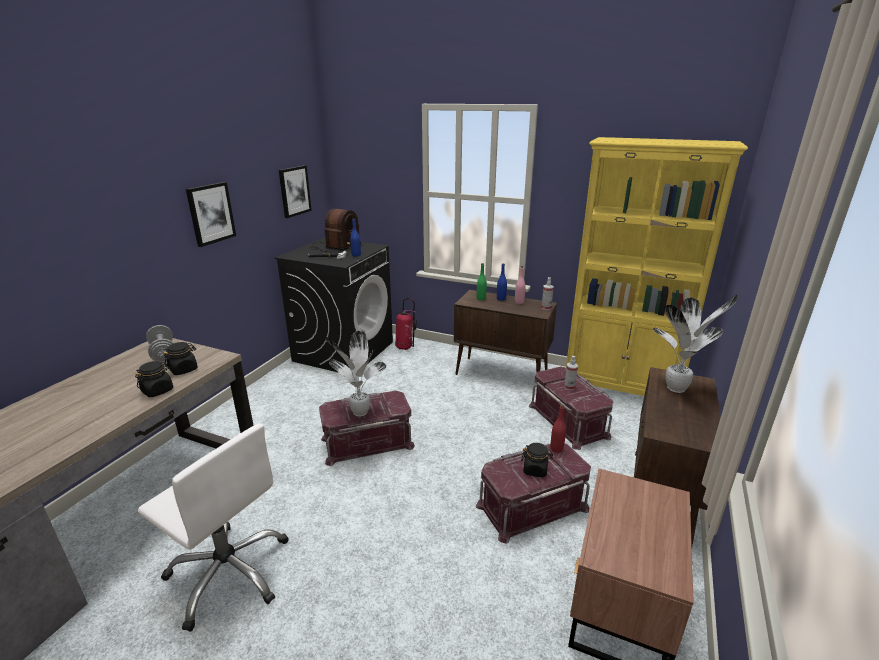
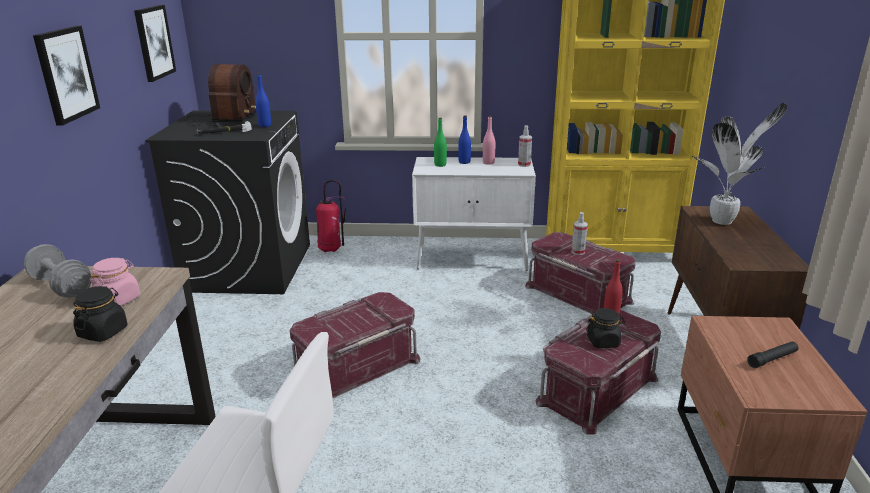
camera: 20 degrees left, 0 degrees up
(184, 369) = (118, 300): black jar -> pink jar
(358, 413) = (349, 326): potted plant -> none
(502, 374) = (473, 259): brown cabinet -> white cabinet
(640, 527) = (772, 359): none -> black flashlight

